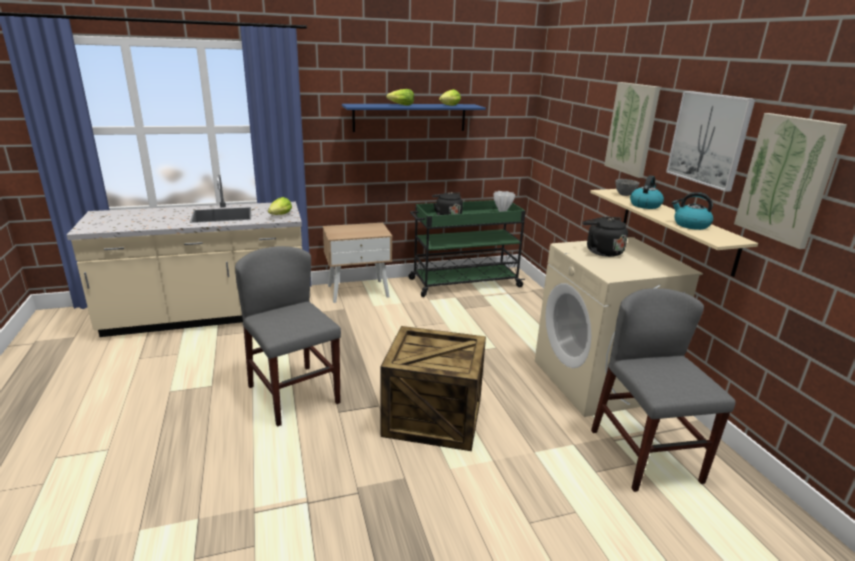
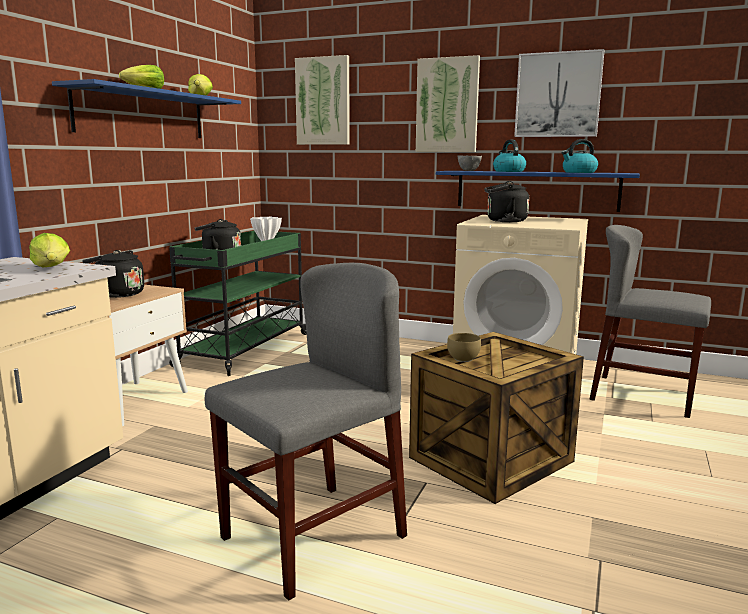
camera: 50 degrees left, 10 degrees down
(294, 394) = (313, 537): grey chair -> grey chair turned 135 degrees clockwise
(357, 229) = (117, 294): none -> black kettle
(422, 343) = (462, 359): none -> brown bowl
(676, 229) = (536, 190): beige shelf -> blue shelf
(787, 179) = (655, 111): picture -> picture (323, 101)

